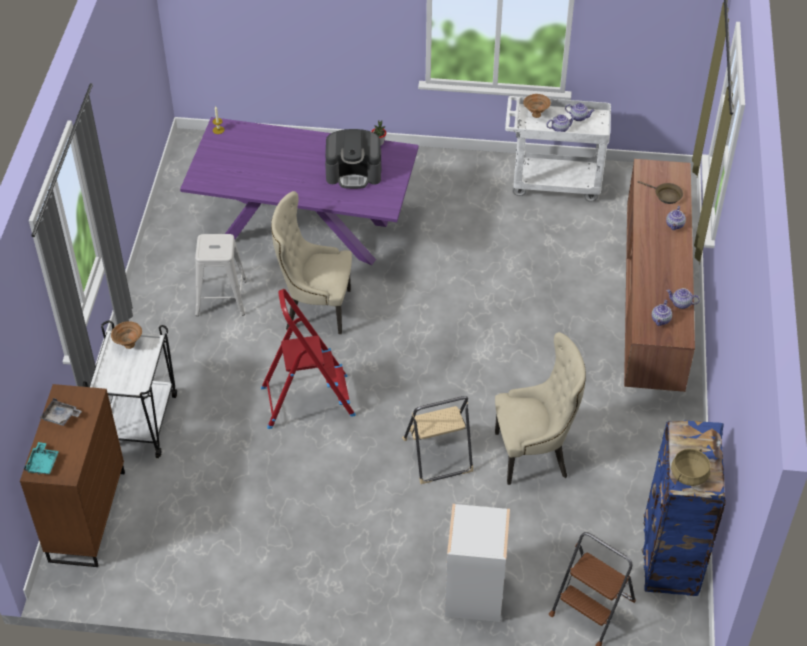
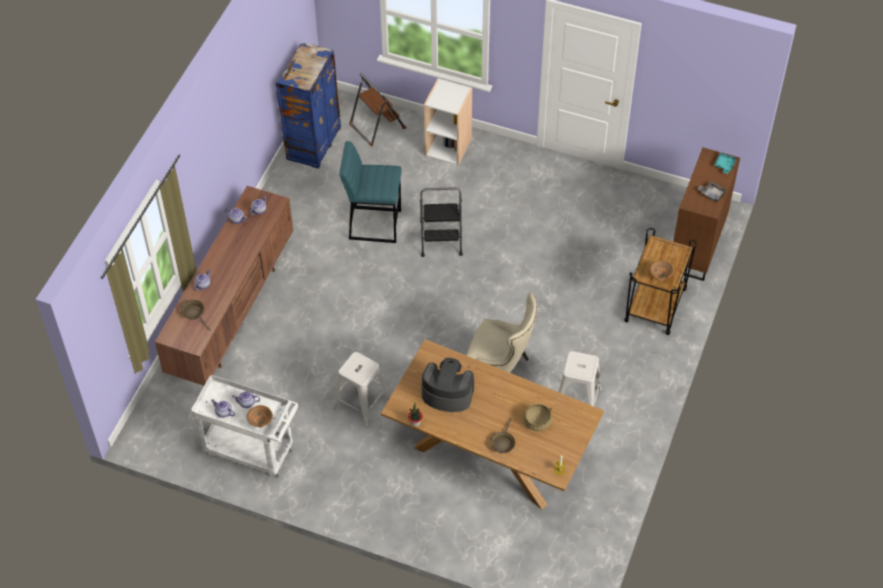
camera: 165 degrees left, 5 degrees up
(140, 421) = (655, 306): white cart -> brown cart
(282, 142) = (502, 442): none -> brown frying pan
(305, 230) = (490, 455): purple dining table -> brown dining table
(309, 401) = (524, 296): red step ladder -> none
(438, 457) = (441, 236): beige step ladder -> black step ladder
(460, 250) = (361, 403): none -> white stool
(533, 453) = (373, 224): beige chair -> turquoise stool
(689, 474) = (315, 57): beige cooking pot -> beige cooking pot (537, 422)

